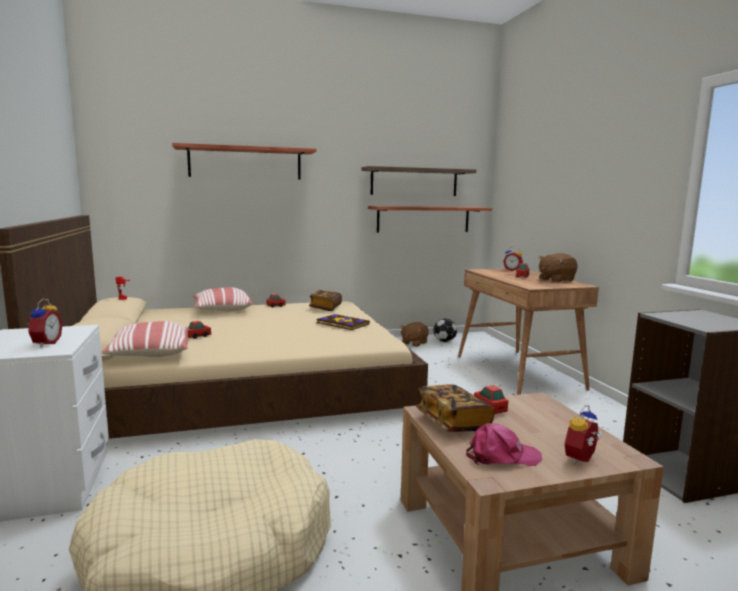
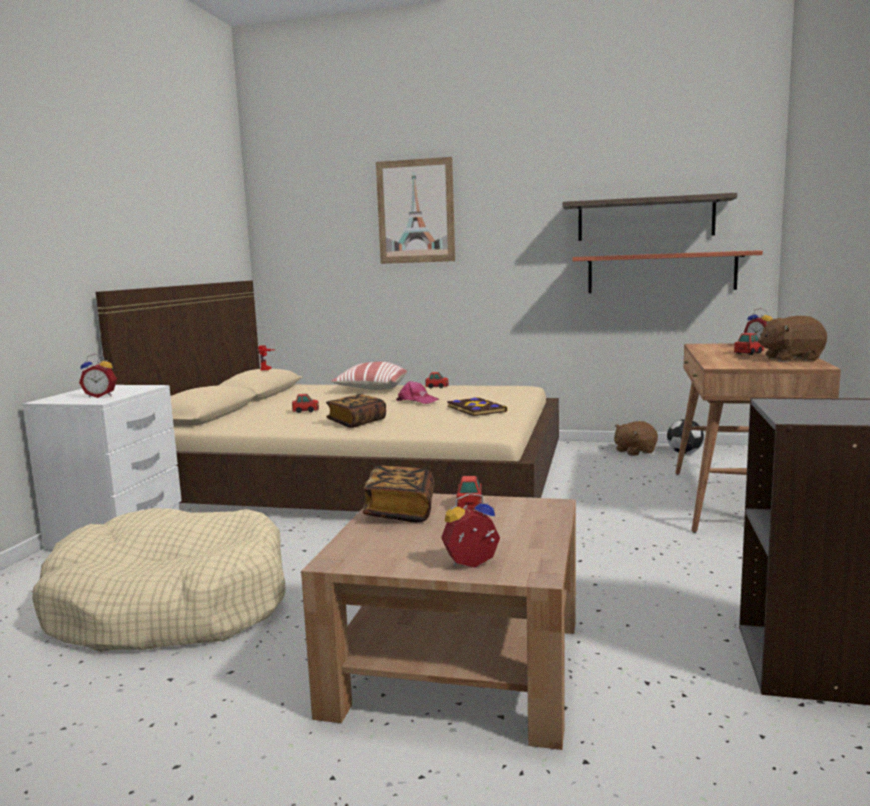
camera: 30 degrees right, 0 degrees up
(45, 344) = (101, 396): alarm clock -> alarm clock turned 60 degrees clockwise
(149, 354) = (237, 423): pillow -> none
(245, 163) = (415, 211): shelf -> picture
(325, 308) = (490, 391): book -> book (356, 422)
(501, 456) = (388, 546): pink cap -> pink cap (417, 401)

